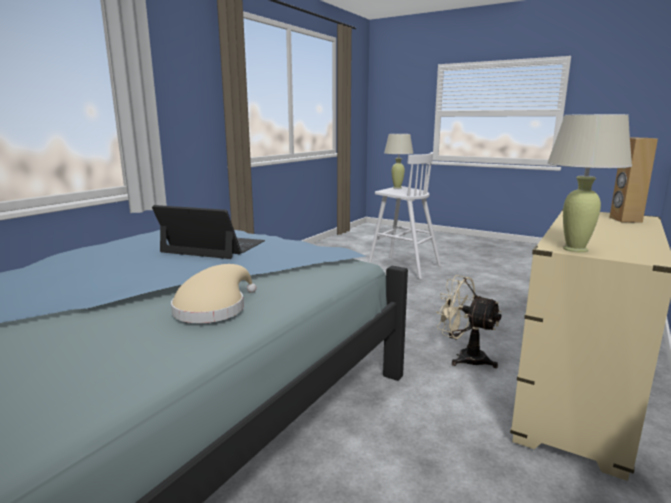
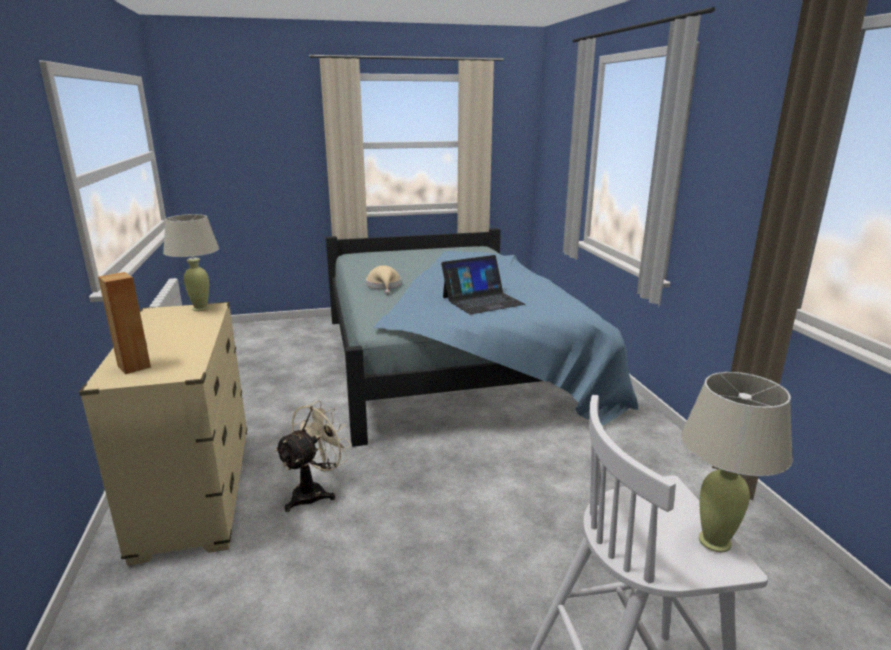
camera: 135 degrees right, 5 degrees up
(464, 357) = (315, 492): beige fan -> beige fan turned 45 degrees counterclockwise

